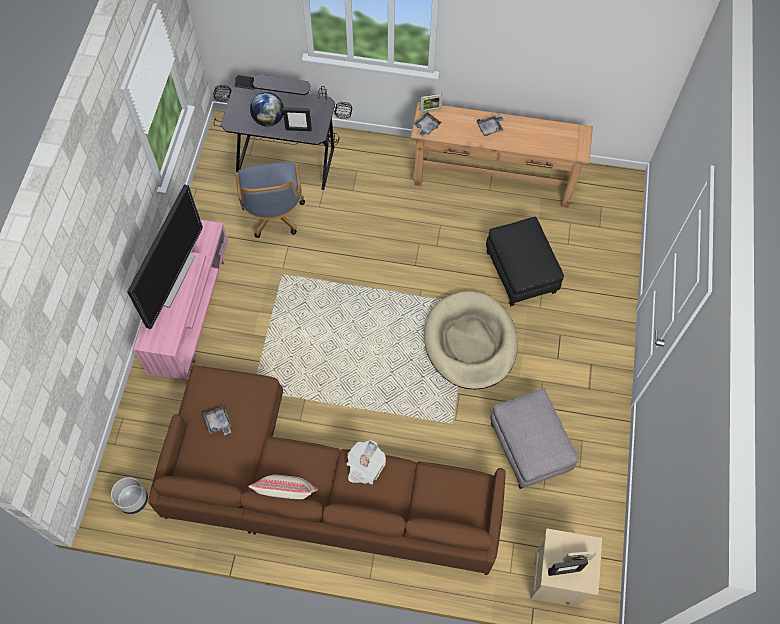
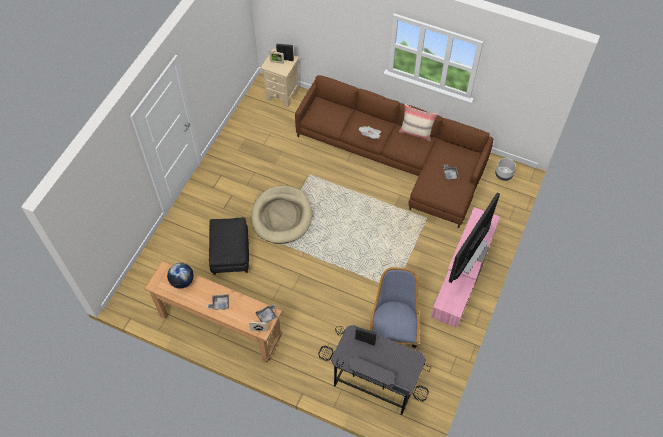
camera: 165 degrees left, 5 degrees down
(268, 120) = (387, 355): globe -> globe (182, 281)
(530, 447) = (269, 153): grey ottoman -> none

